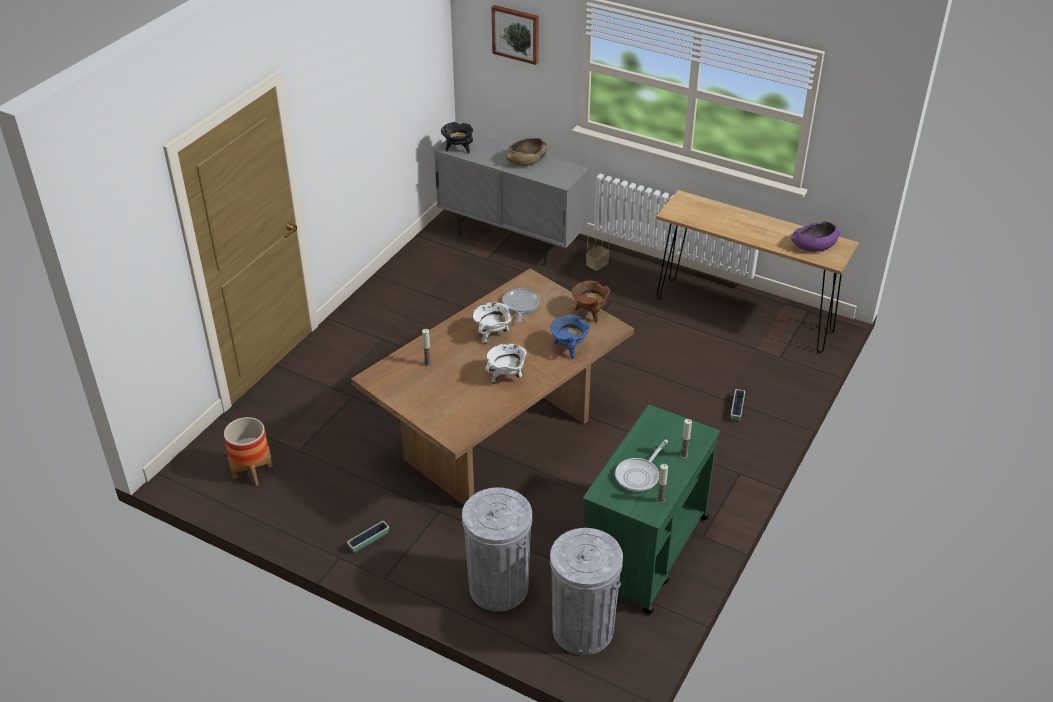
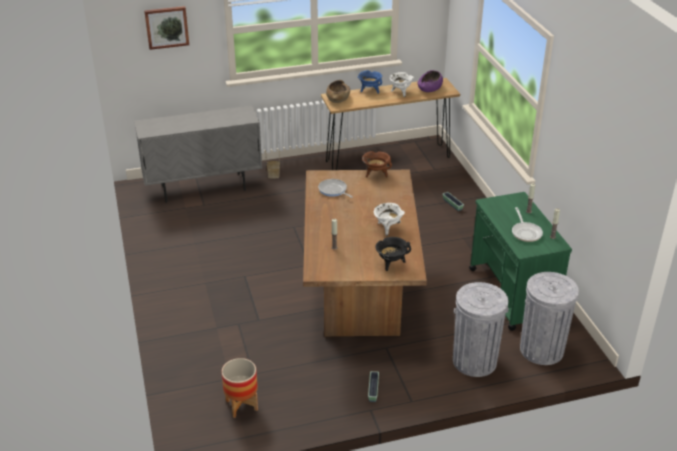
camera: 45 degrees left, 5 degrees down
(458, 149) = (153, 131): black cooking pot -> black cooking pot (391, 263)
(492, 334) = (344, 213): white cooking pot -> white cooking pot (400, 92)
(526, 160) = (208, 118): brown bowl -> brown bowl (338, 98)
(569, 348) = (395, 196): blue cooking pot -> blue cooking pot (370, 90)

